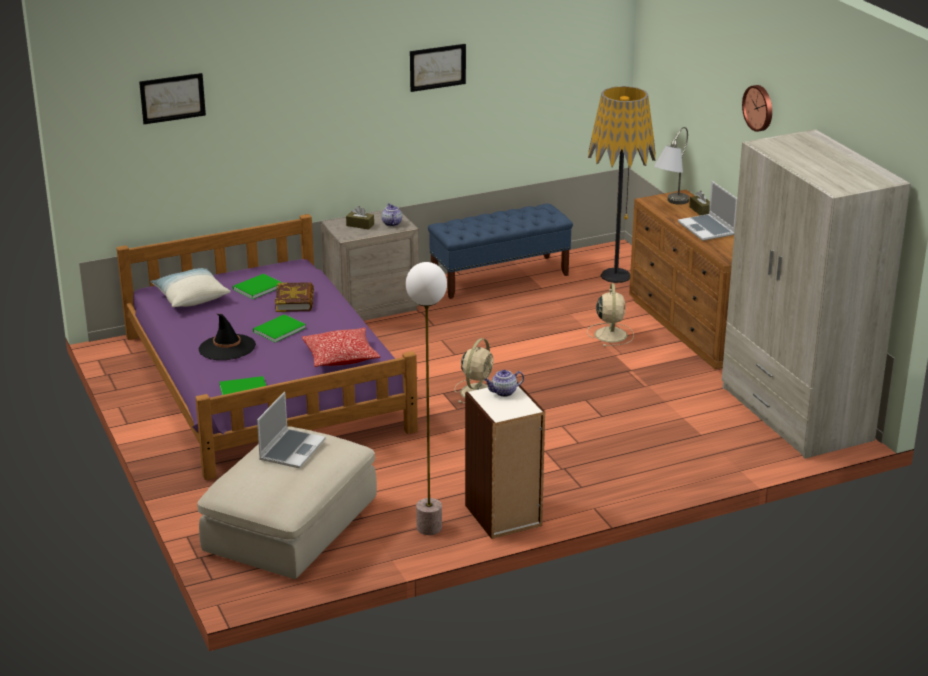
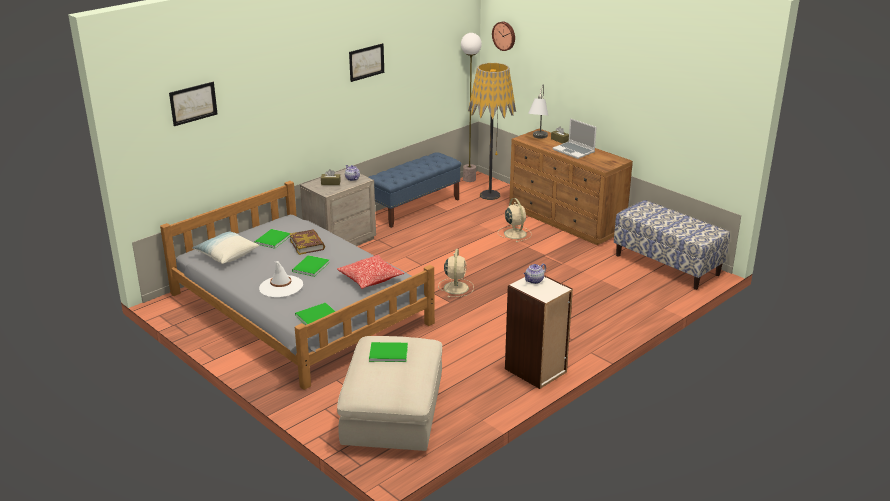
camera: 20 degrees left, 0 degrees up
(227, 348) = (281, 287): black hat -> white hat
(265, 382) = (300, 308): purple bed -> grey bed
(292, 449) = (387, 352): laptop -> green book
(429, 527) = (491, 390): floor lamp -> floor lamp (469, 179)
(759, 107) = (605, 63): wall clock -> wall clock (504, 36)
(795, 414) = (667, 265): beige wardrobe -> bench

